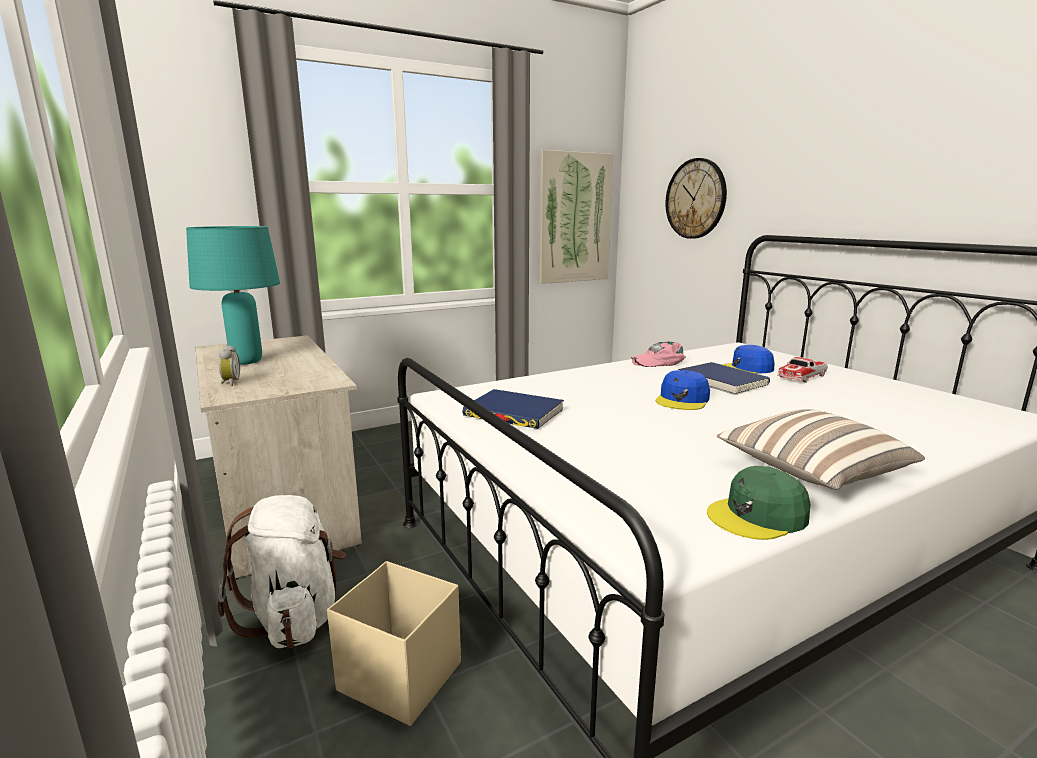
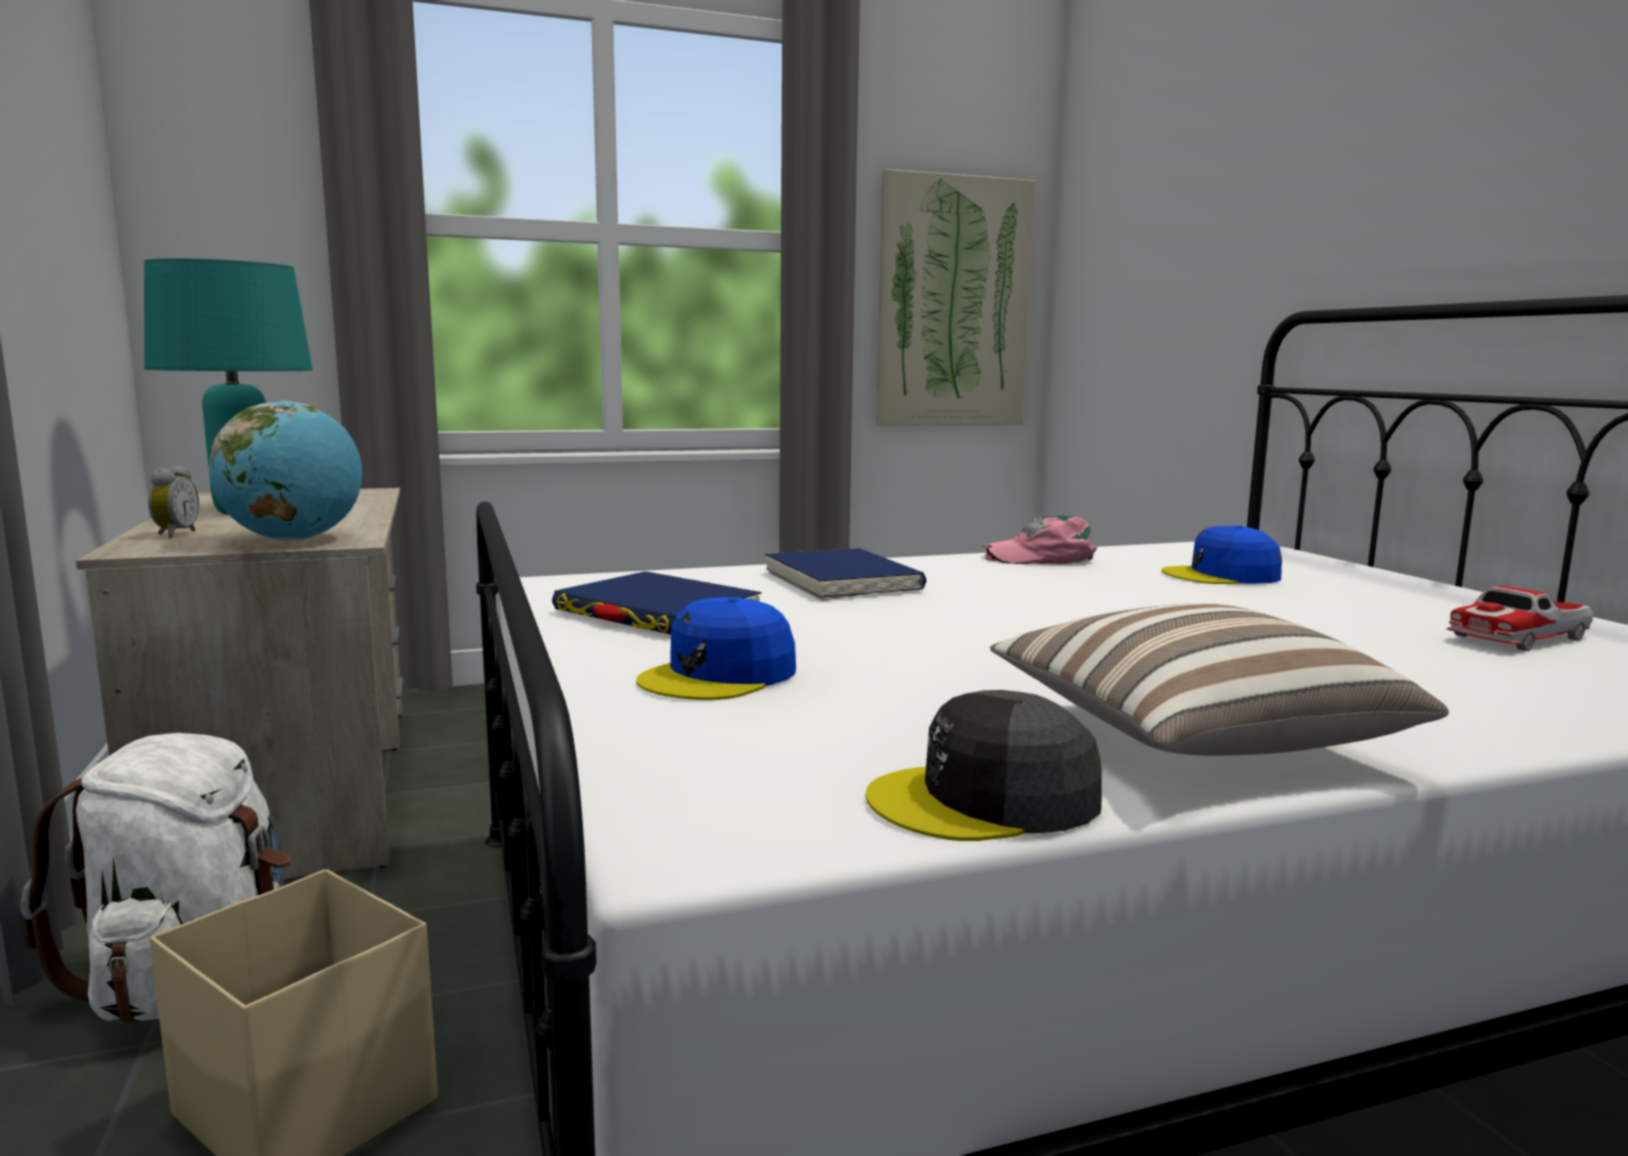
camera: 10 degrees right, 5 degrees down
(303, 383) = (294, 540): none -> globe
(682, 400) = (1027, 613): blue cap -> blue cap (720, 676)
(695, 199) = (1179, 254): wall clock -> none
(722, 381) = (1145, 591): blue book -> blue book (842, 581)
(758, 516) = (986, 800): green cap -> grey cap
(802, 376) = (1335, 593): toy car -> toy car (1518, 638)

